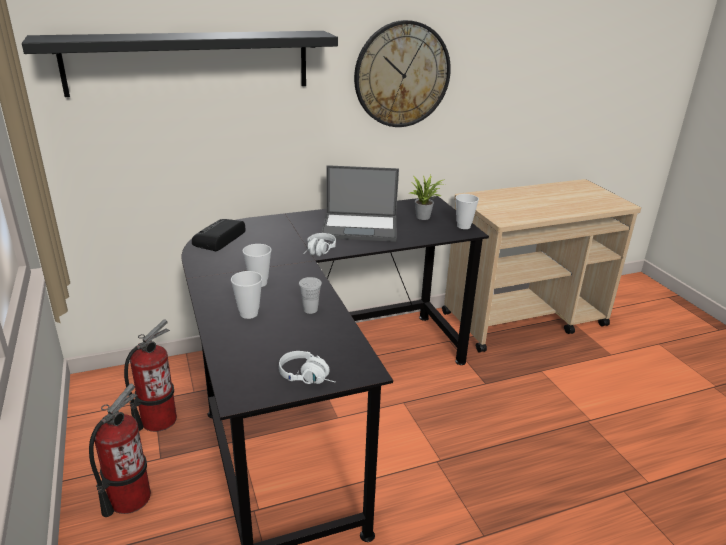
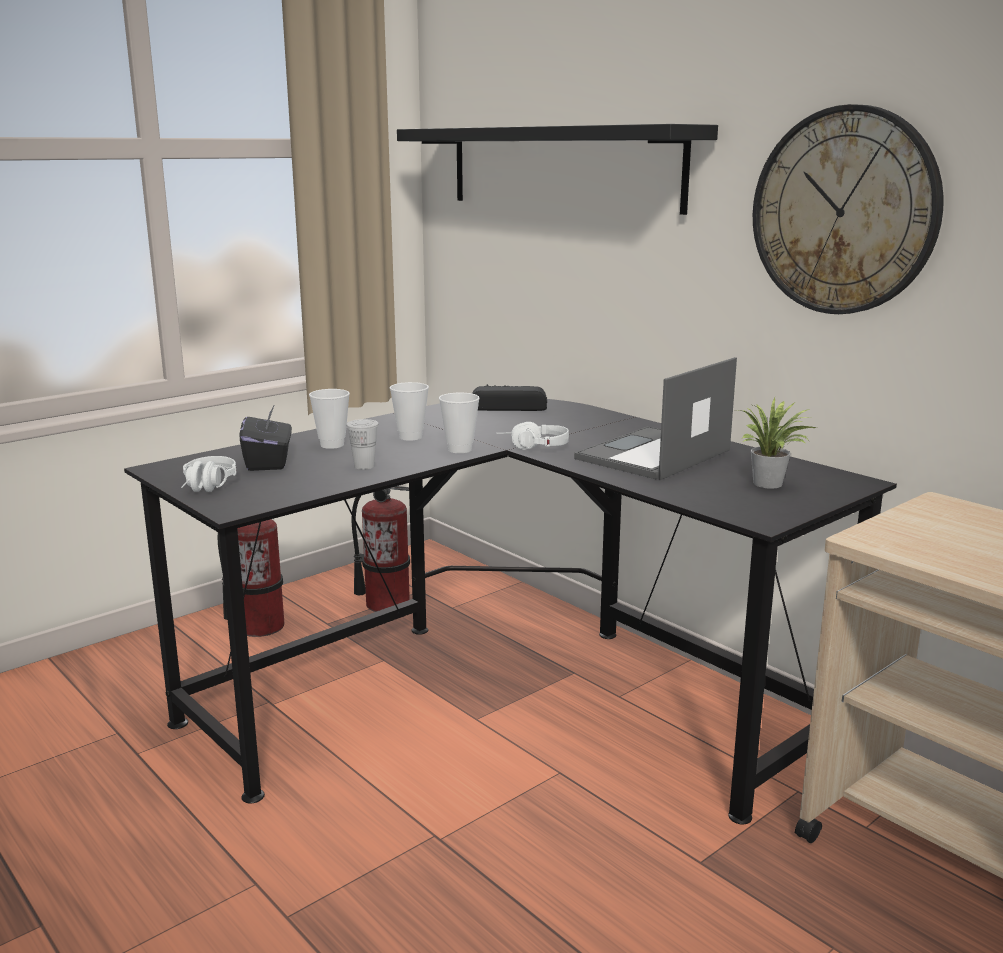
camera: 70 degrees right, 10 degrees down
(268, 344) = (268, 462): none -> black tissue box
(361, 227) = (653, 455): laptop -> laptop turned 60 degrees clockwise
(463, 226) = (779, 514): cup -> cup (459, 449)

